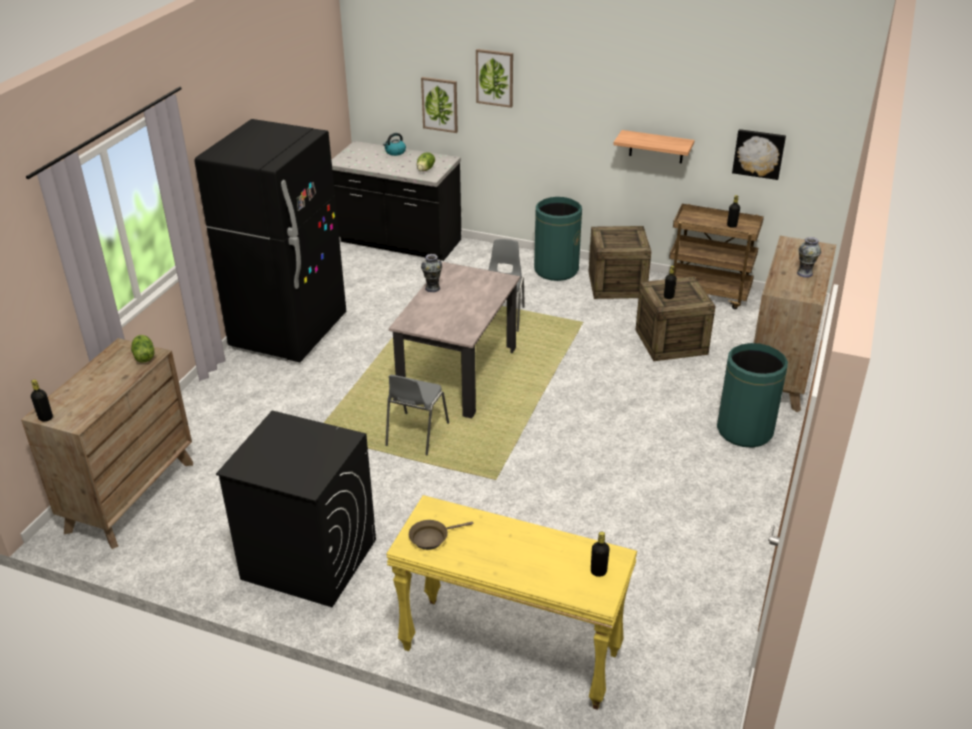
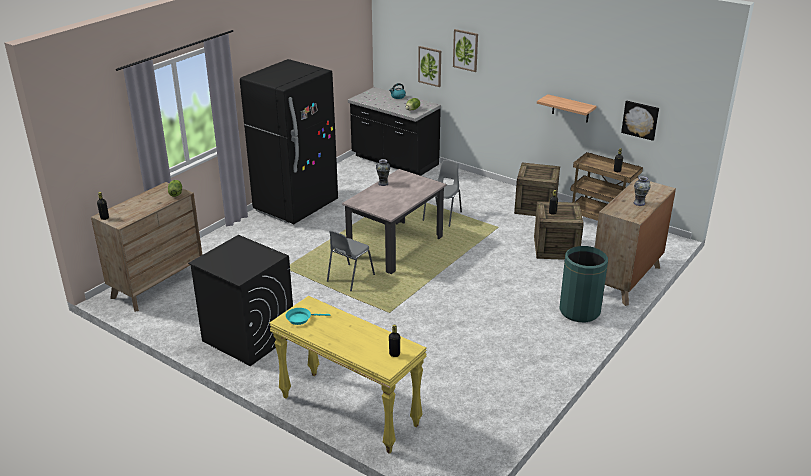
camera: 15 degrees right, 5 degrees down
(432, 537) = (301, 319): brown frying pan -> turquoise frying pan
(556, 270) = (496, 192): green trash can -> none

